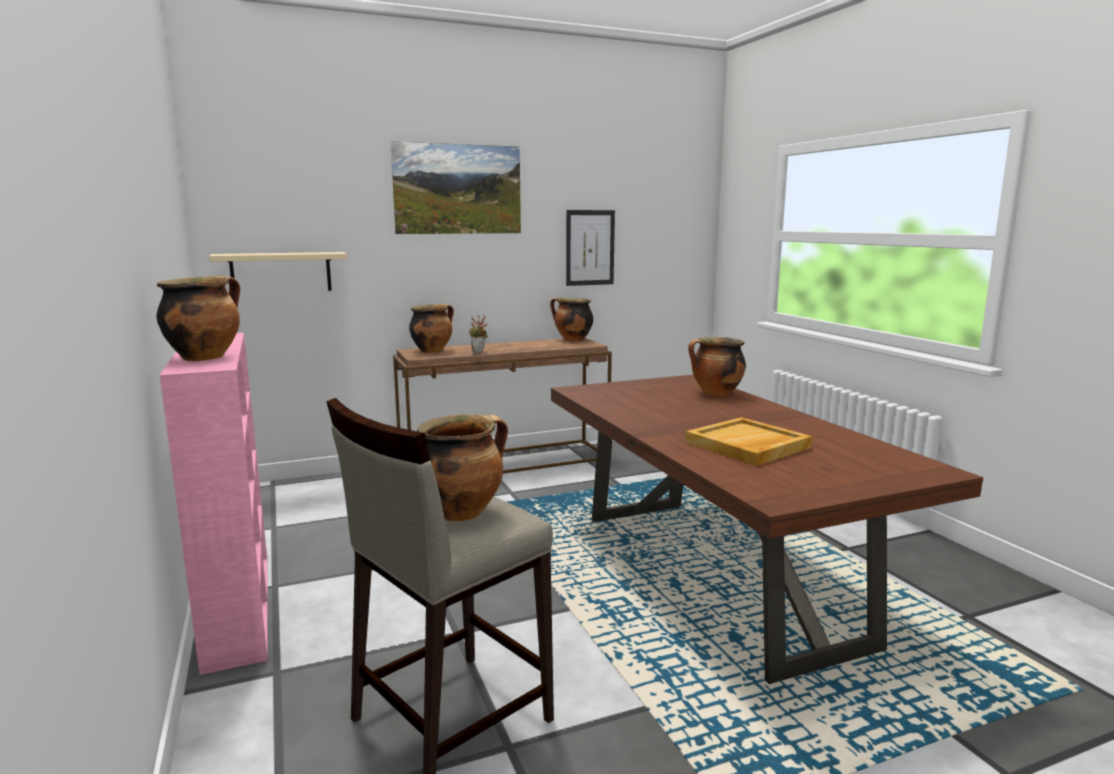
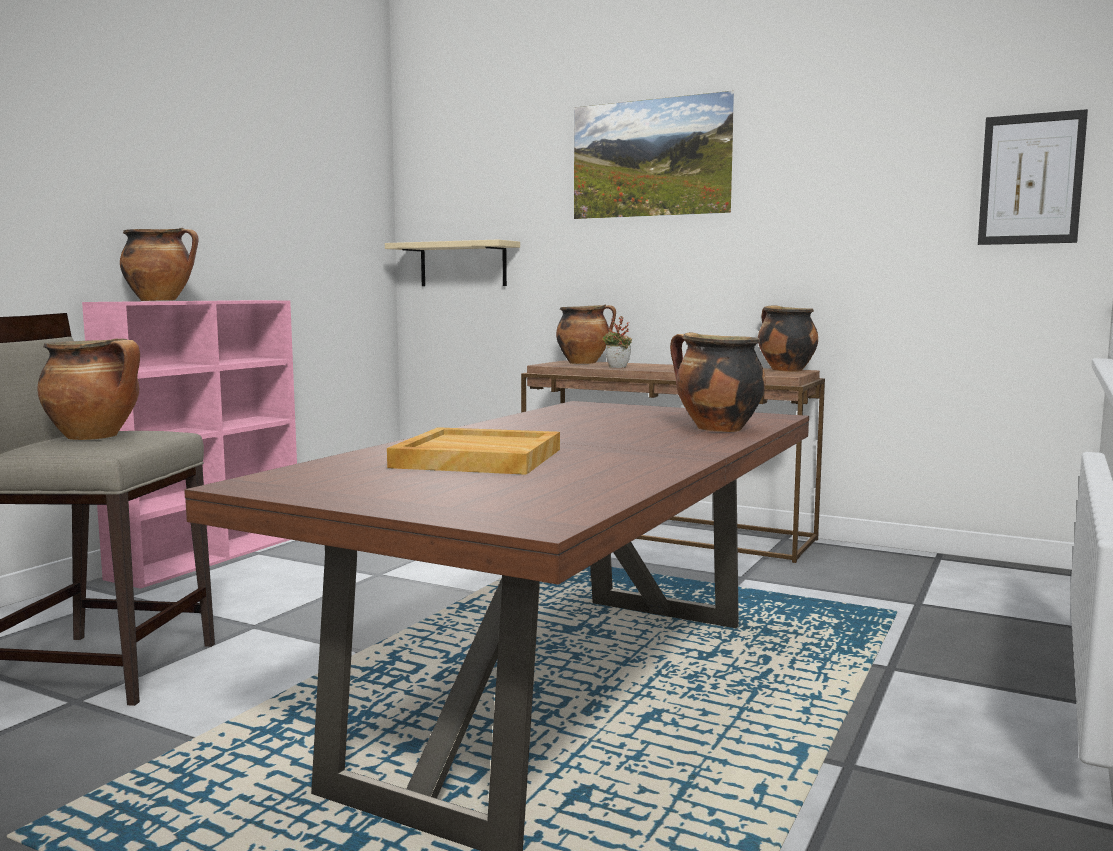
camera: 50 degrees right, 5 degrees down
(590, 247) = (841, 231): picture -> picture (1031, 179)

